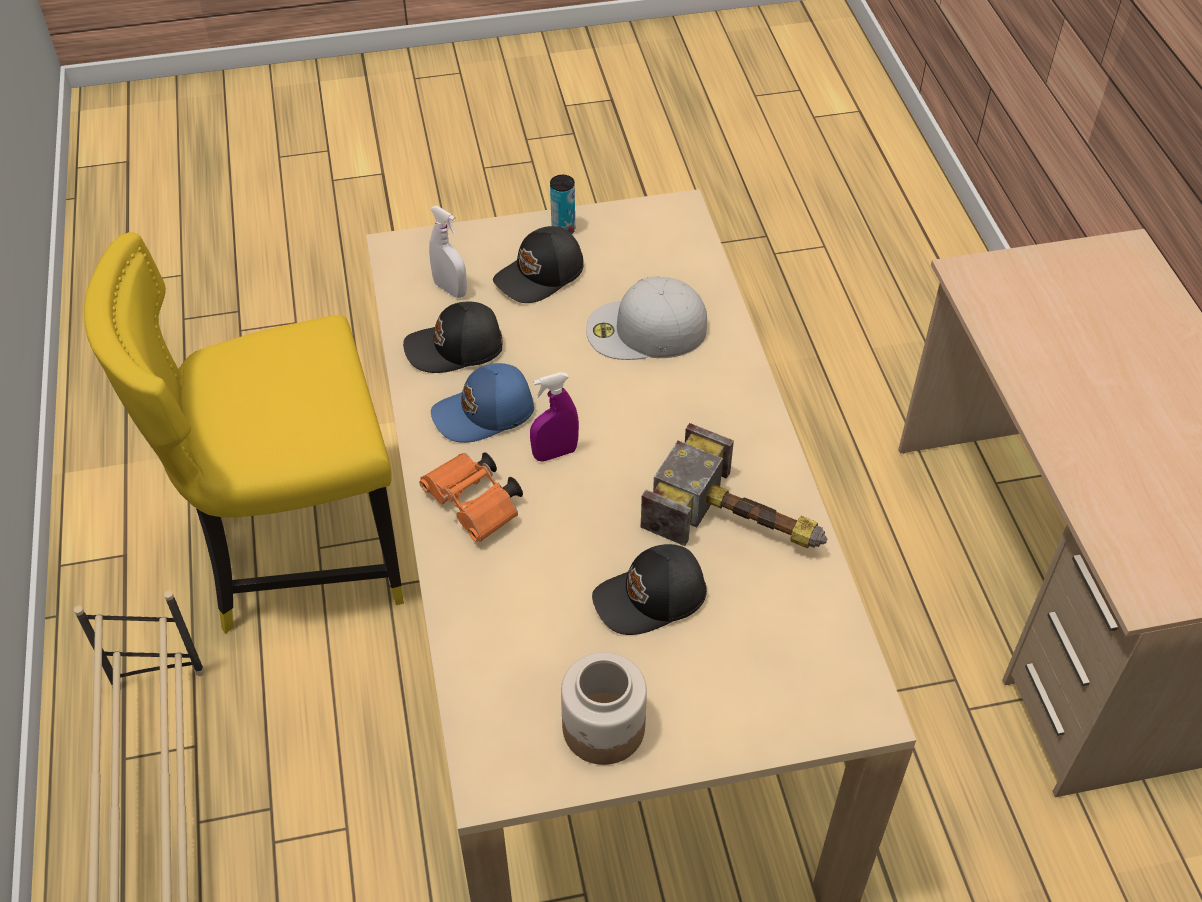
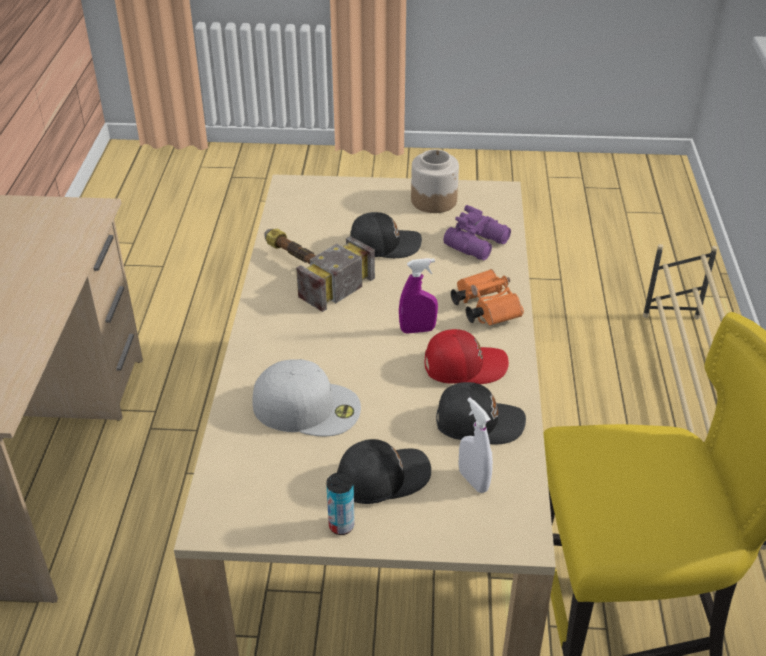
camera: 165 degrees left, 10 degrees down
(485, 414) = (464, 366): blue cap -> red cap
(505, 634) = (478, 243): none -> purple binoculars

